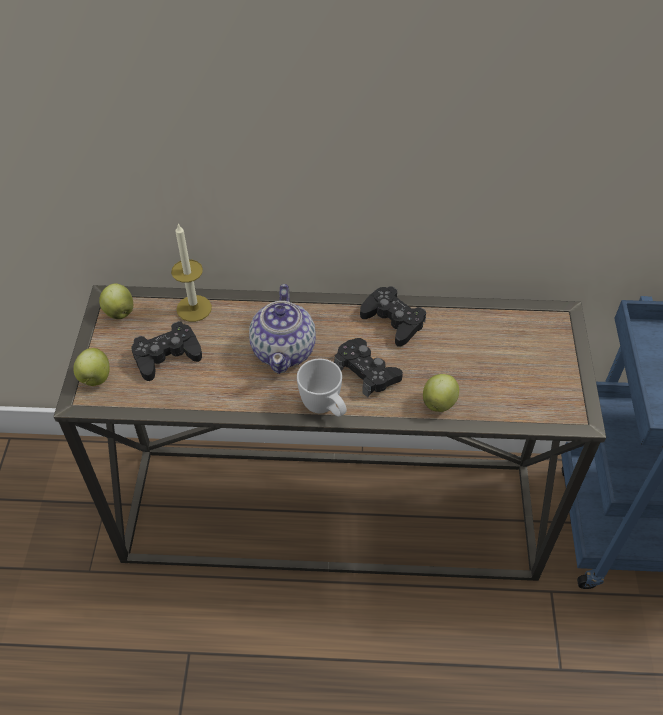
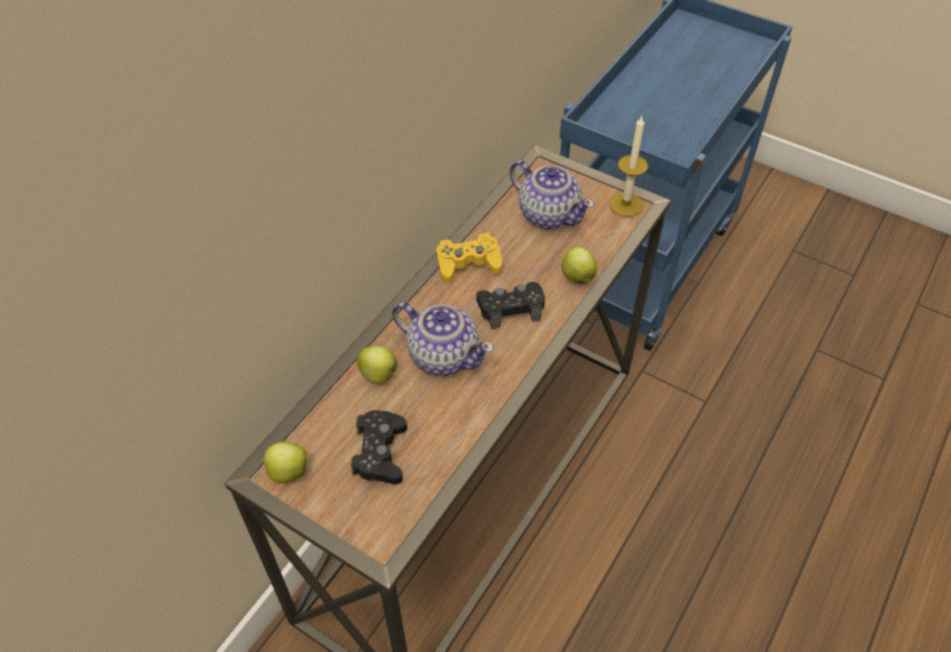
camera: 60 degrees left, 0 degrees up
(95, 379) = (365, 529): apple -> apple (380, 375)
(194, 308) = (335, 404): candle -> candle (625, 204)
(325, 408) = (532, 355): white mug -> none
(393, 321) = (468, 263): black game controller -> yellow game controller
(500, 350) = (548, 214): none -> teapot

